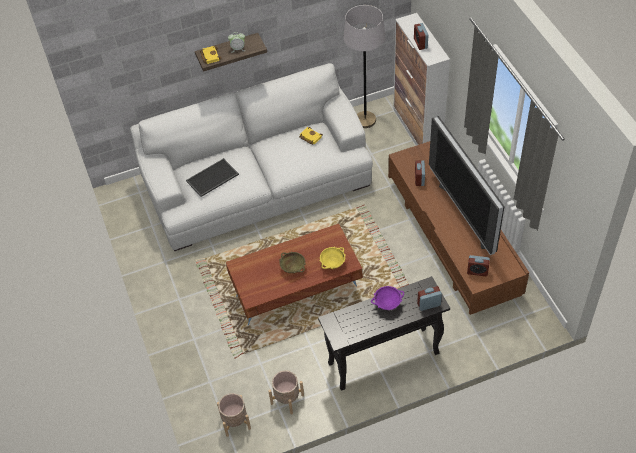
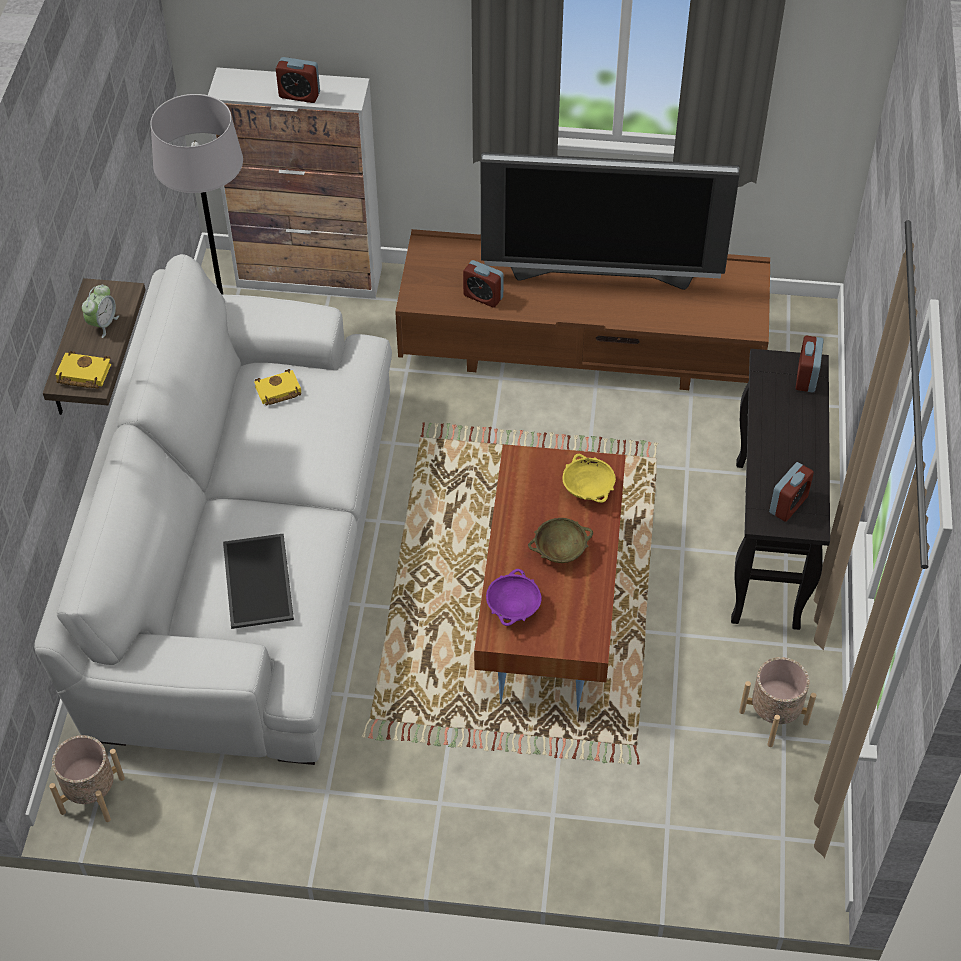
camera: 65 degrees left, 0 degrees up
(235, 421) = (778, 819): beige planter -> beige planter (92, 795)
(387, 303) = (773, 428): purple bowl -> purple bowl (513, 609)
(477, 271) = (728, 315): alarm clock -> alarm clock (788, 505)

